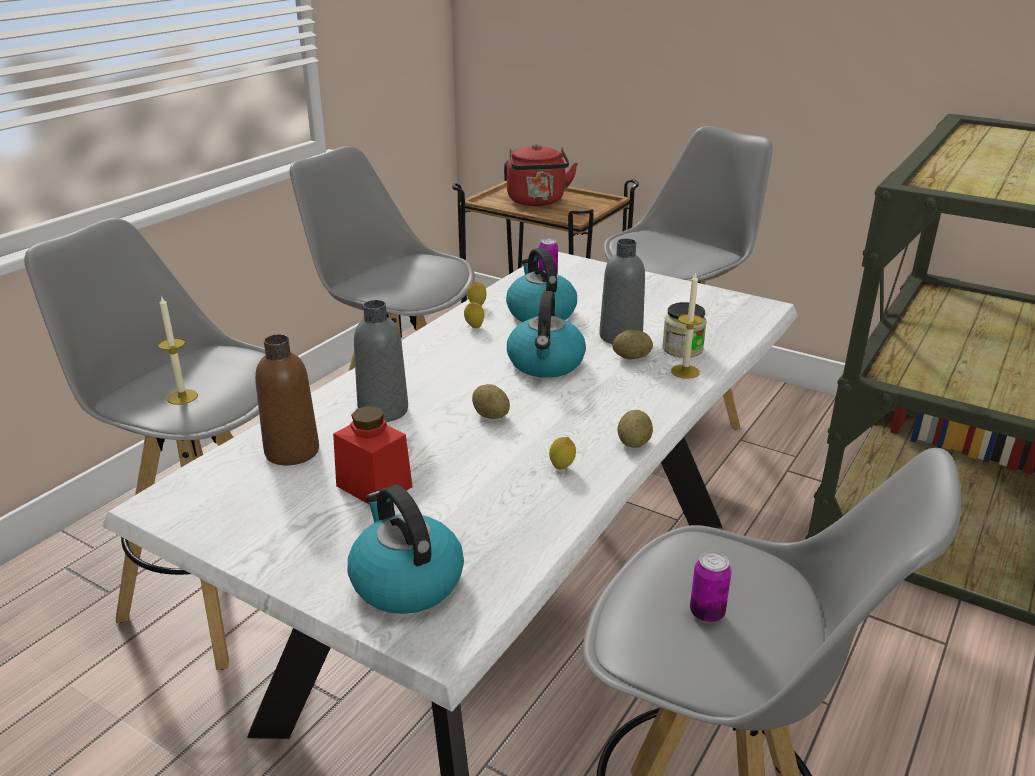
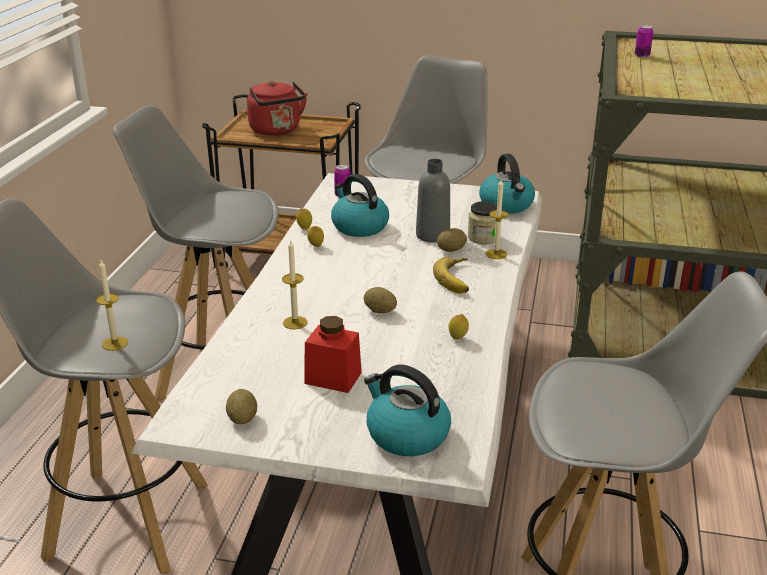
camera: 20 degrees left, 0 degrees up
(292, 451) = (249, 366): brown bottle -> none
(383, 410) = (295, 322): grey bottle -> candle
(546, 364) = (392, 265): kettle -> kettle (507, 205)
(615, 394) = (458, 279): none -> banana
(633, 443) = (494, 311): potato -> potato (242, 419)
(707, 613) = (609, 410): can -> can (642, 56)

